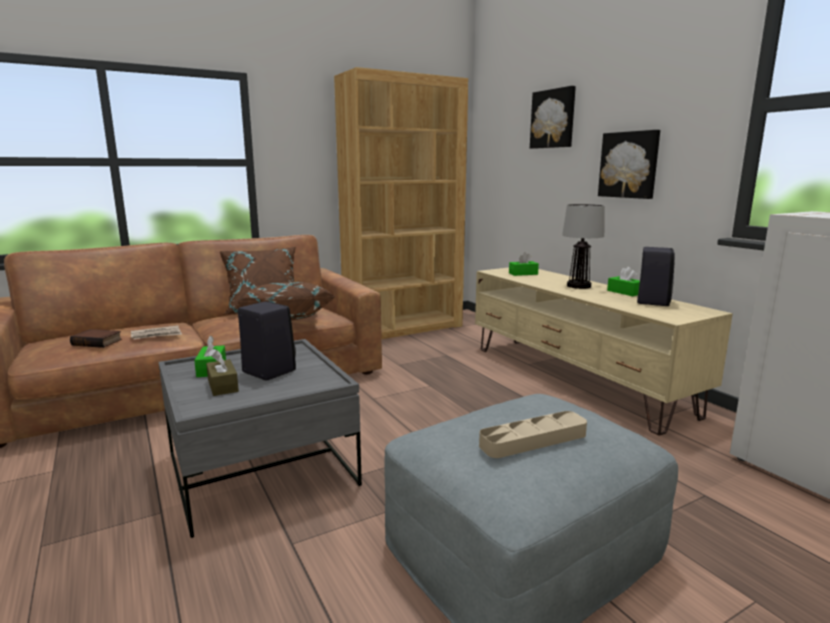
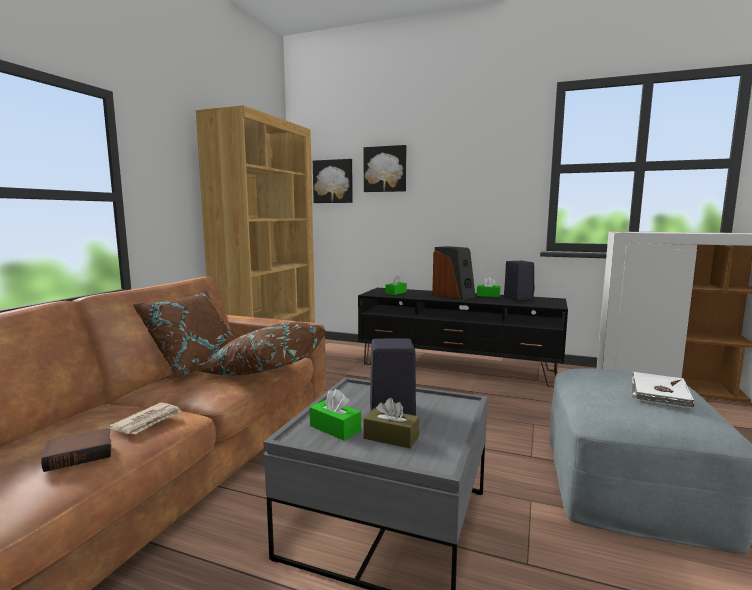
camera: 40 degrees left, 5 degrees down
(533, 440) = (658, 392): beige tray -> white book
(575, 379) = (458, 368): beige tv stand -> black tv stand
(579, 286) = (453, 295): table lamp -> speaker
(629, 165) = (461, 205): picture -> picture (333, 181)

